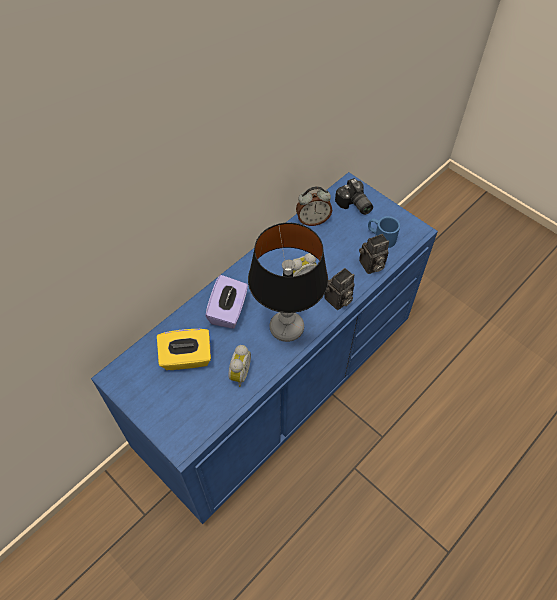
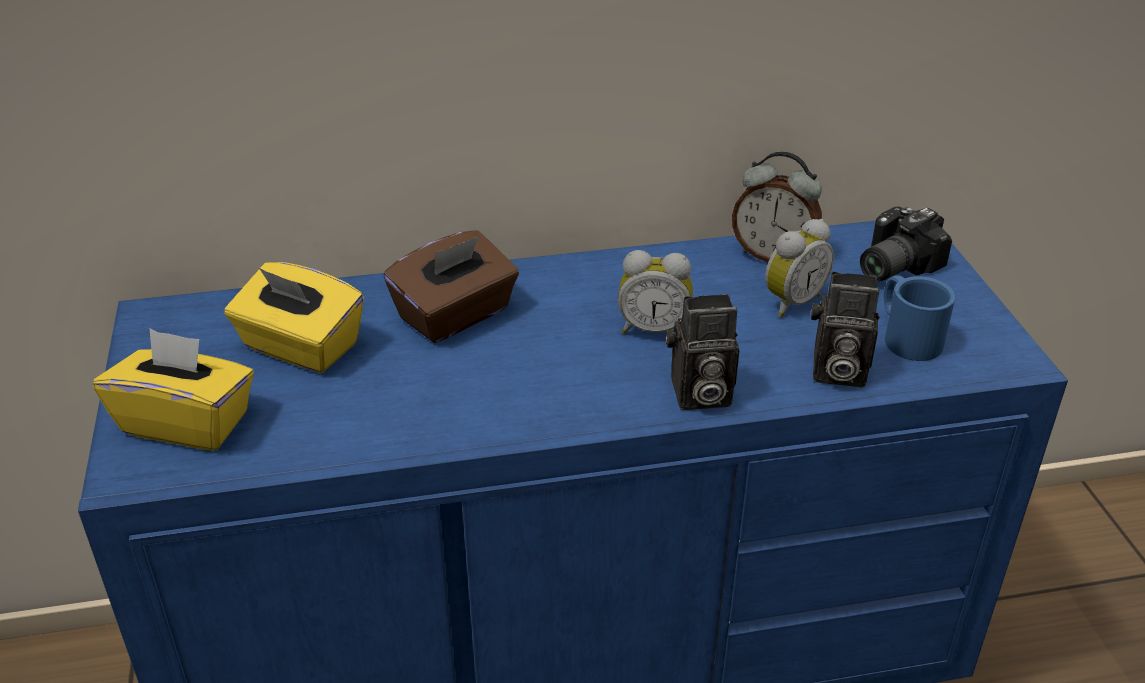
camera: 35 degrees right, 20 degrees down
(180, 415) = (187, 422): none -> yellow tissue box
(228, 311) = (455, 315): purple tissue box -> brown tissue box
(238, 374) = (364, 414): alarm clock -> alarm clock (791, 302)
(287, 328) = (540, 389): table lamp -> none
(354, 205) = (890, 265): camera -> camera turned 45 degrees clockwise

